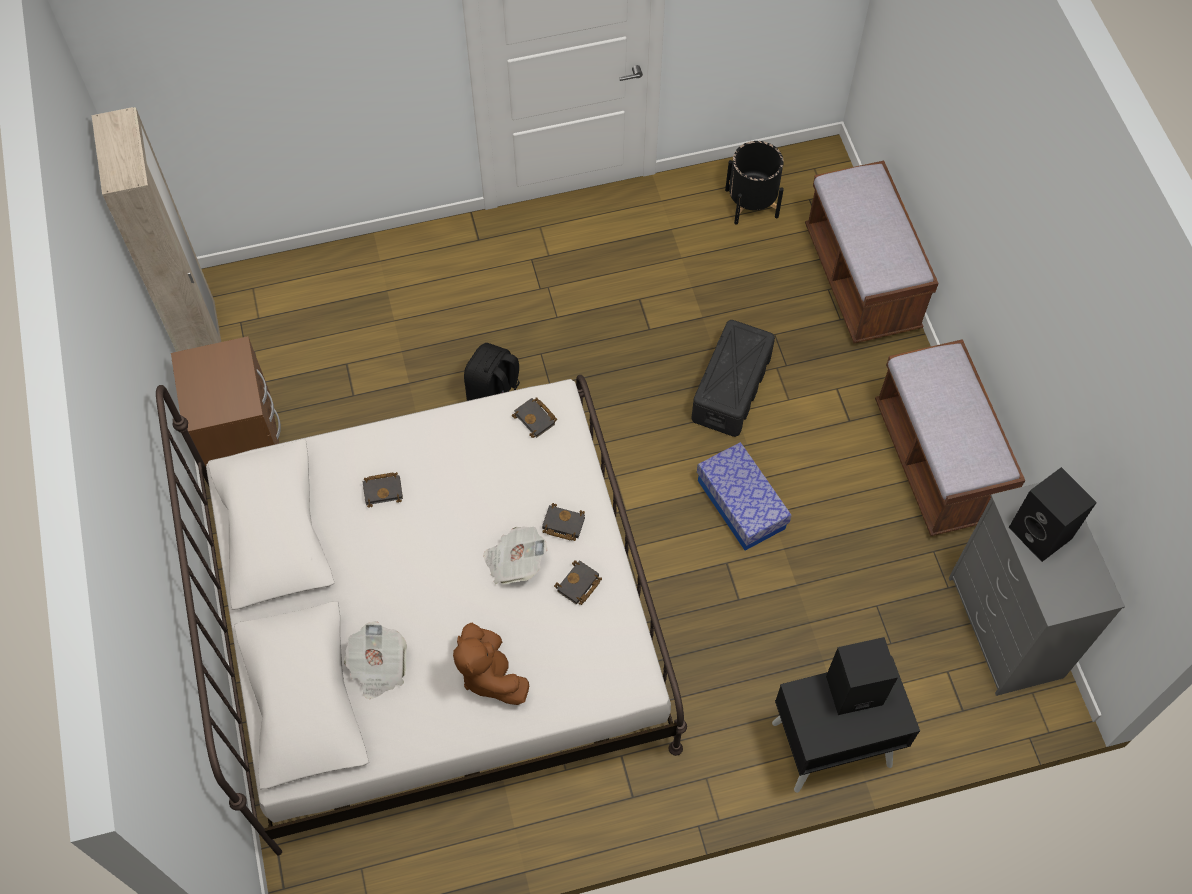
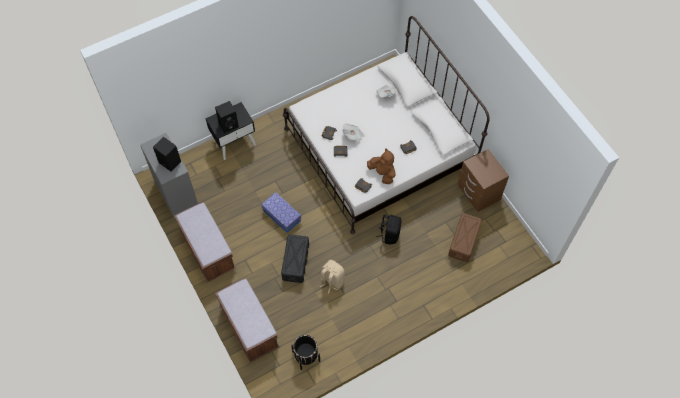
camera: 165 degrees right, 0 degrees up
(204, 344) = (515, 228): beige wardrobe -> none
(333, 345) = (463, 241): none -> brown storage box
(490, 674) = (349, 100): brown plush toy -> brown plush toy (382, 173)
(659, 331) = (332, 280): none -> beige backpack

